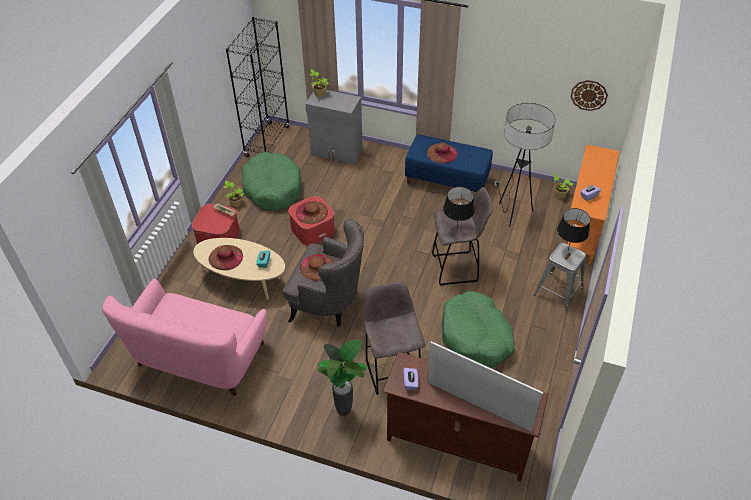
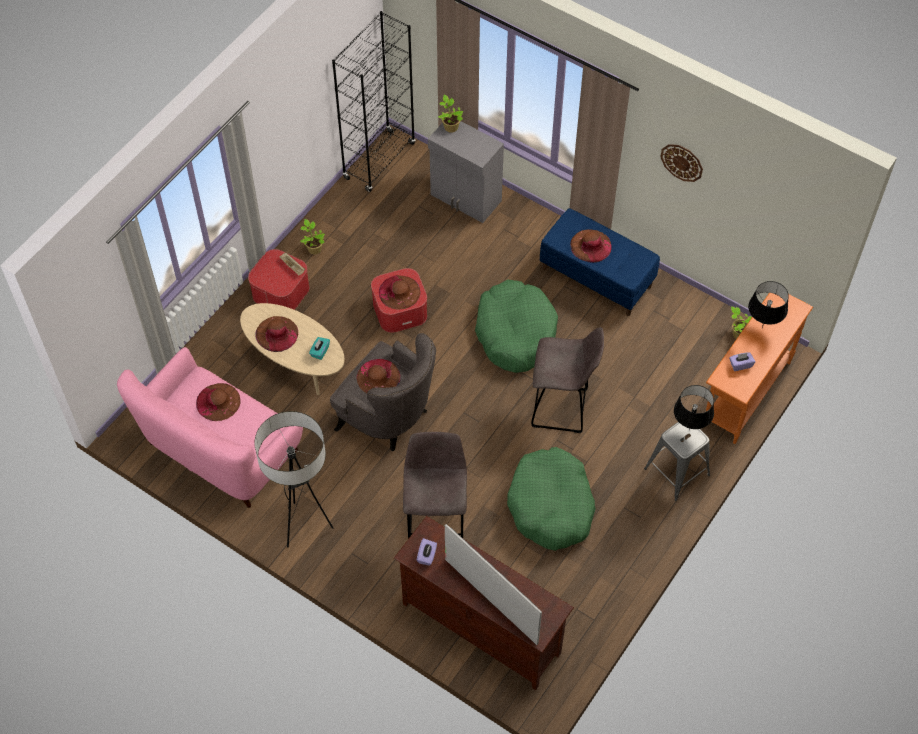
camera: 15 degrees right, 10 degrees up
(191, 314) = (218, 402): none -> brown hat
(272, 188) = (366, 236): green dog bed -> green dog bed (515, 333)
(345, 411) = (367, 558): potted plant -> none
(456, 229) = (558, 370): black table lamp -> black table lamp (762, 328)
(512, 214) = (664, 347): floor lamp -> floor lamp (305, 525)
(589, 95) = (783, 229): wall clock -> wall clock (682, 162)

